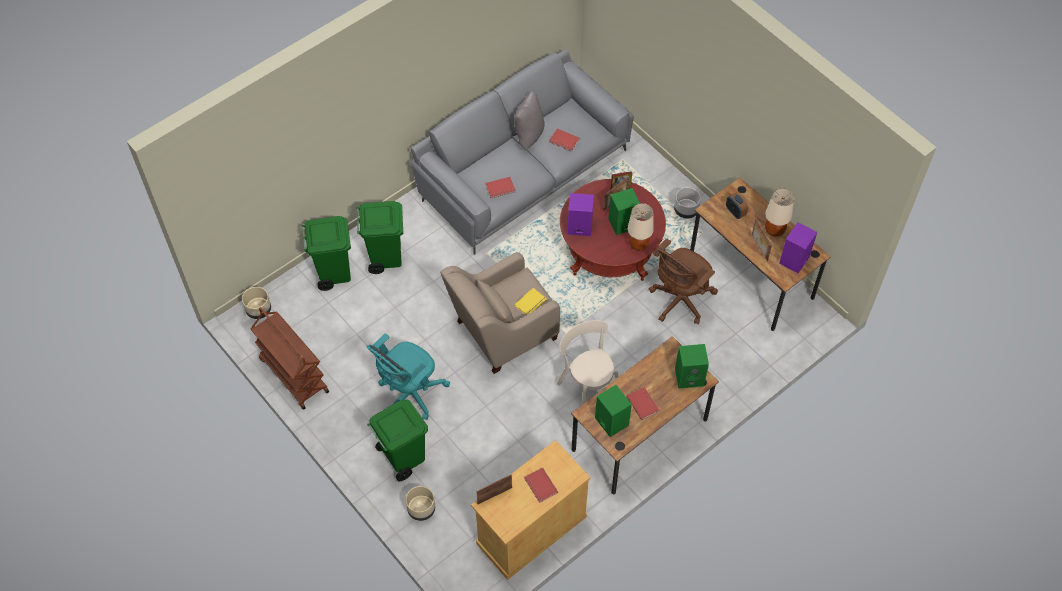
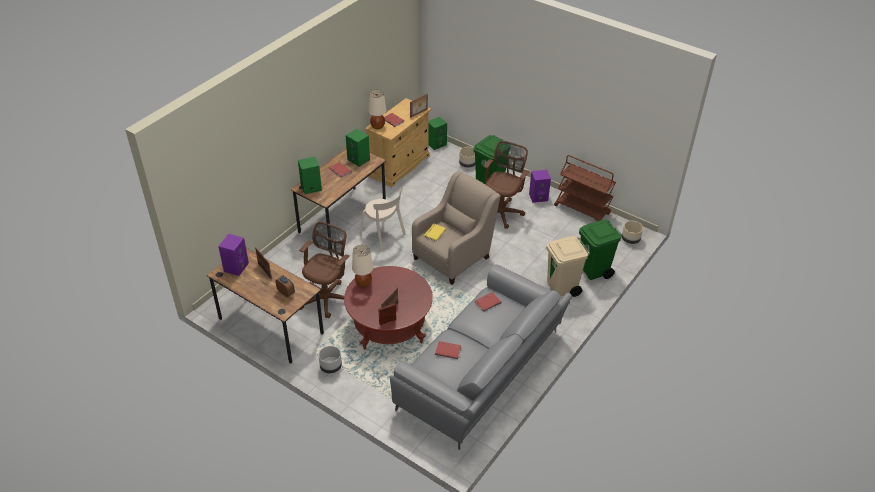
camera: 165 degrees right, 15 degrees down
(385, 256) = (562, 287): green trash can -> beige trash can
(409, 395) = (501, 212): turquoise office chair -> brown office chair
(528, 135) = (481, 351): grey pillow -> none
(579, 227) = (414, 287): purple speaker -> purple speaker (538, 197)
(622, 224) = (379, 295): green speaker -> green speaker (436, 144)
(774, 230) = (252, 285): beige table lamp -> beige table lamp (377, 126)

